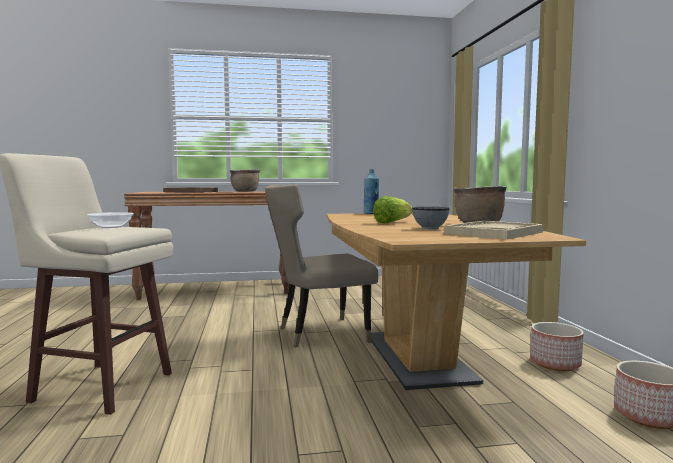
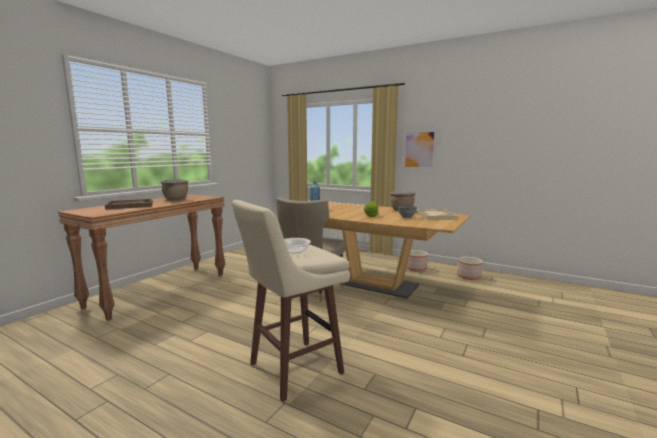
camera: 50 degrees left, 5 degrees up
(615, 107) = (419, 149): none -> picture

